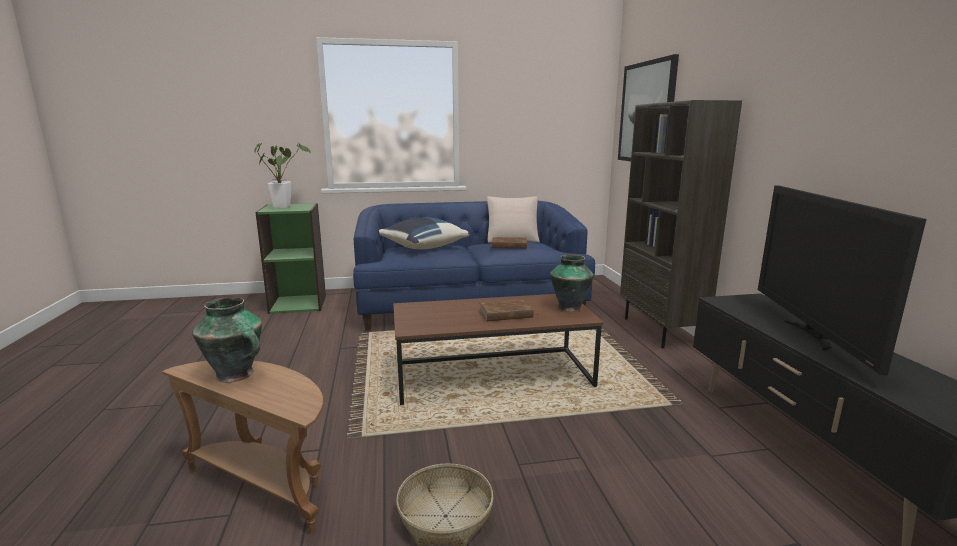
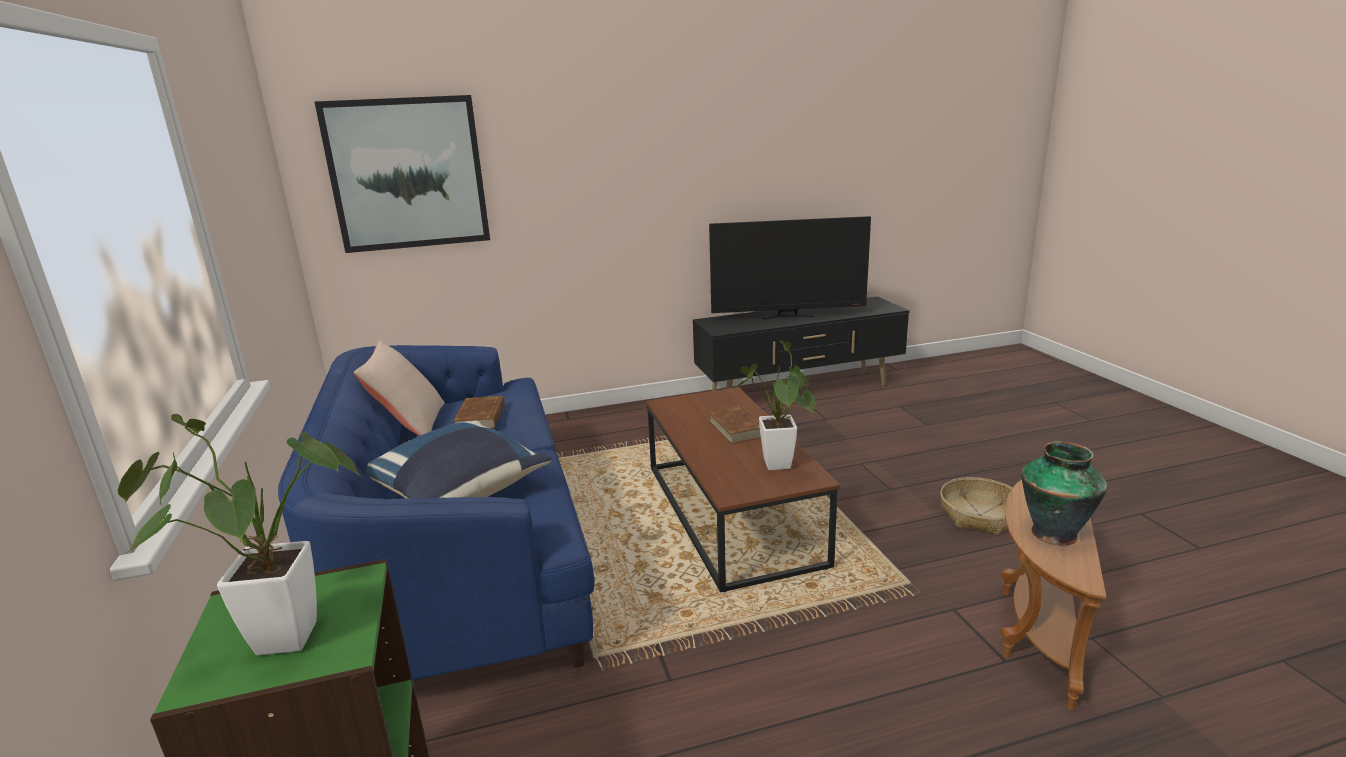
camera: 95 degrees left, 5 degrees up
(432, 320) = (778, 468): none -> potted plant
(569, 307) = (701, 400): vase -> none
(660, 331) = (588, 419): brown bookcase -> none

